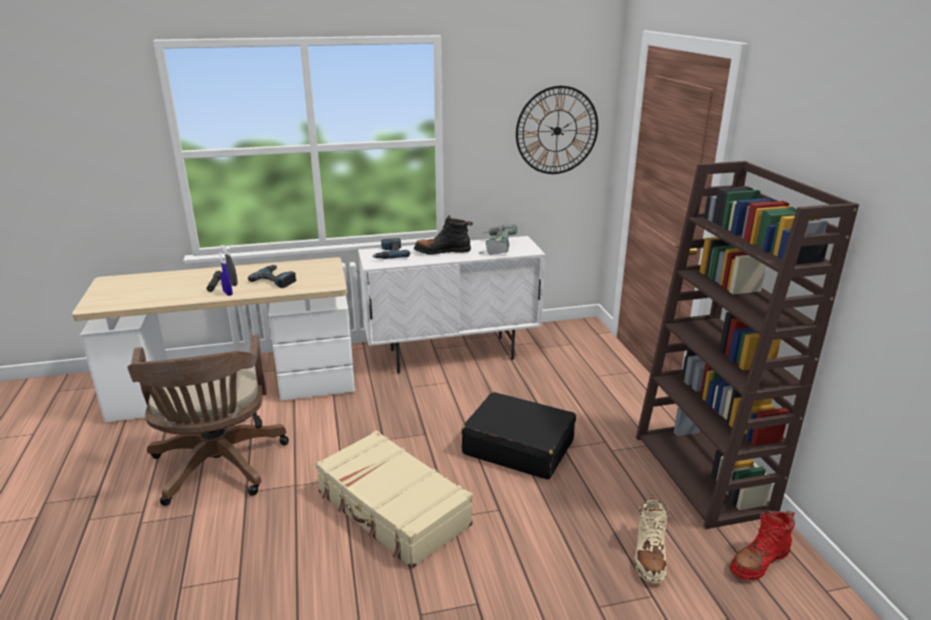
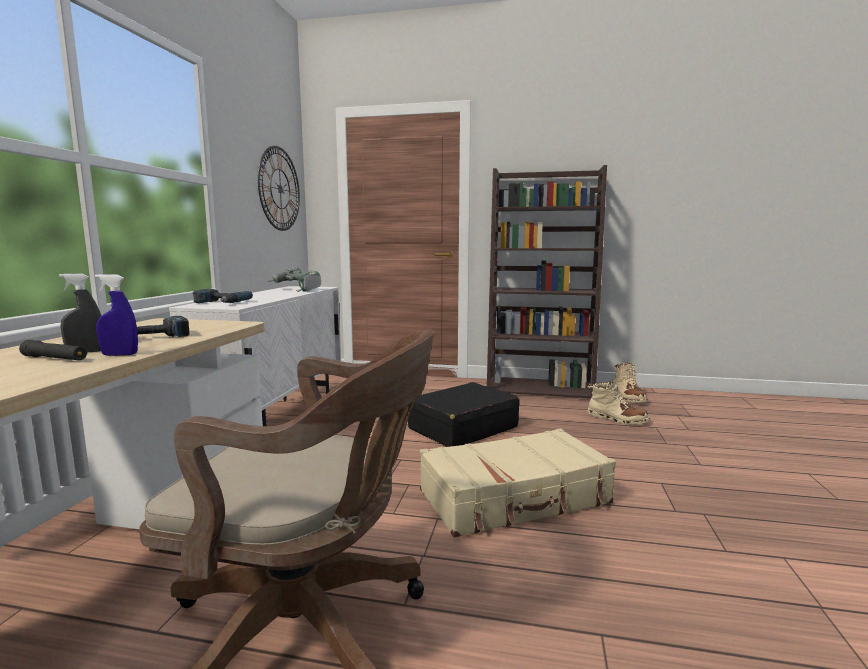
camera: 65 degrees left, 15 degrees down
(442, 251) = (263, 296): black boot -> none
(759, 561) = (628, 398): red boot -> beige boot

